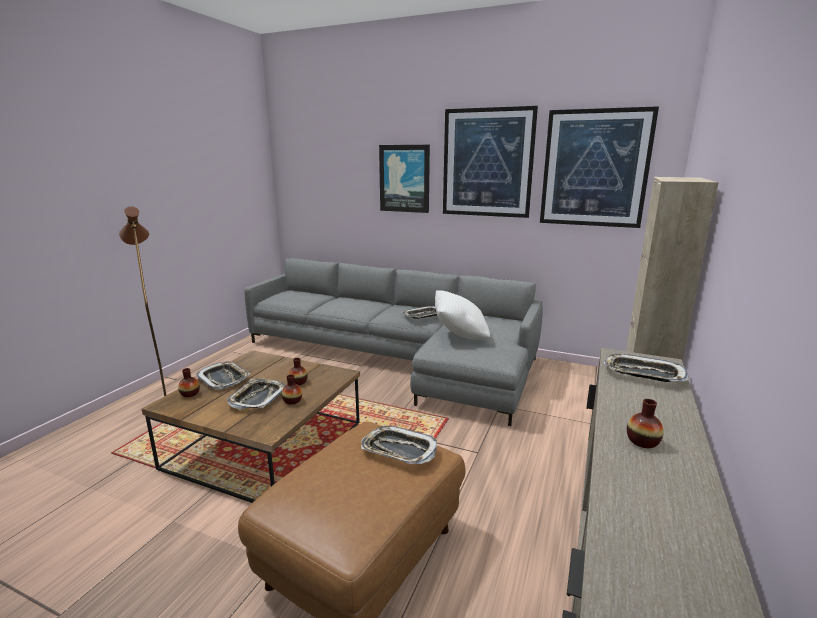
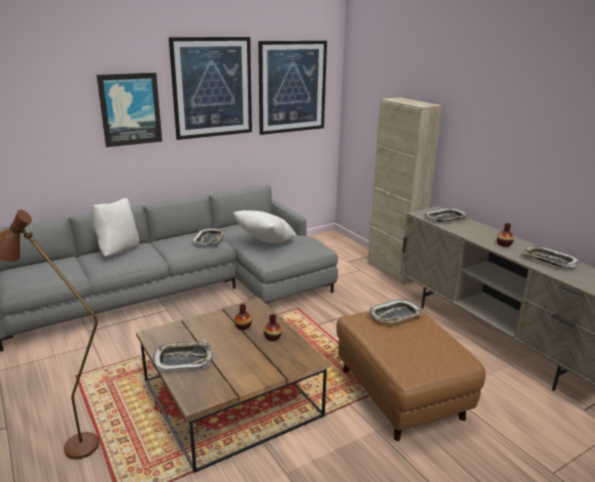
camera: 55 degrees left, 5 degrees up
(190, 394) = (191, 383): vase -> none
(257, 397) = (246, 351): tray -> tray (549, 260)
(356, 301) = (118, 251): none -> white pillow

